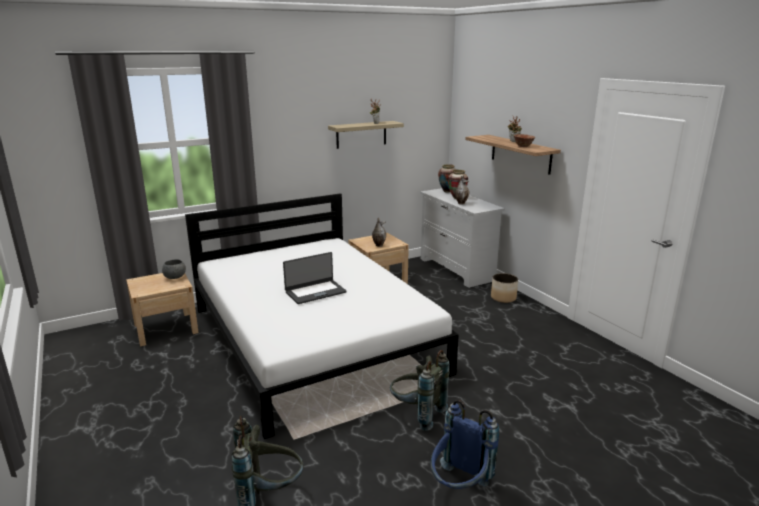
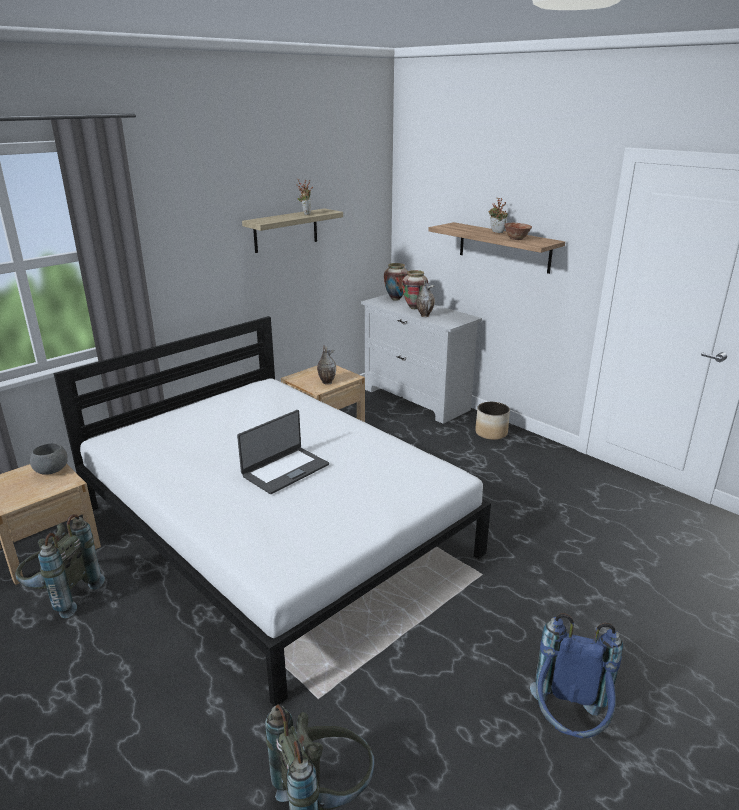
camera: 15 degrees left, 5 degrees up
(417, 414) = (464, 622): grey backpack -> grey backpack (62, 596)

